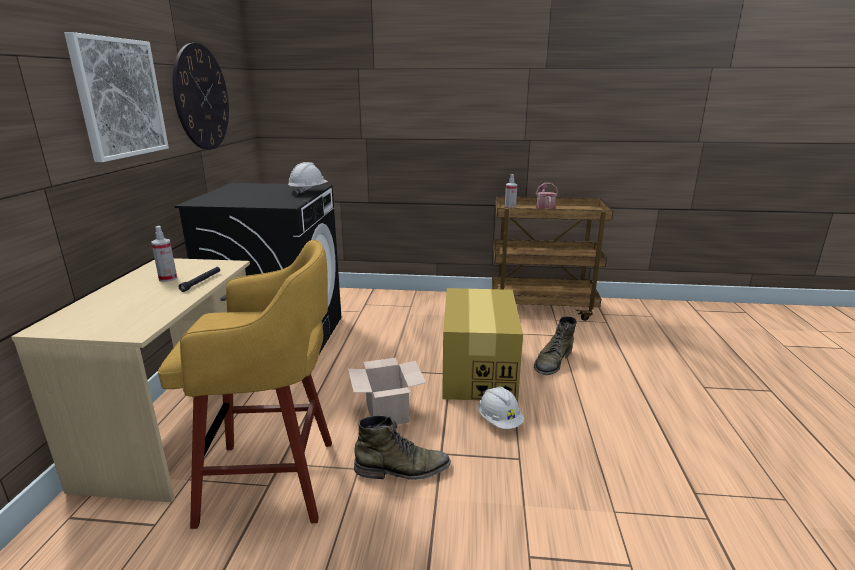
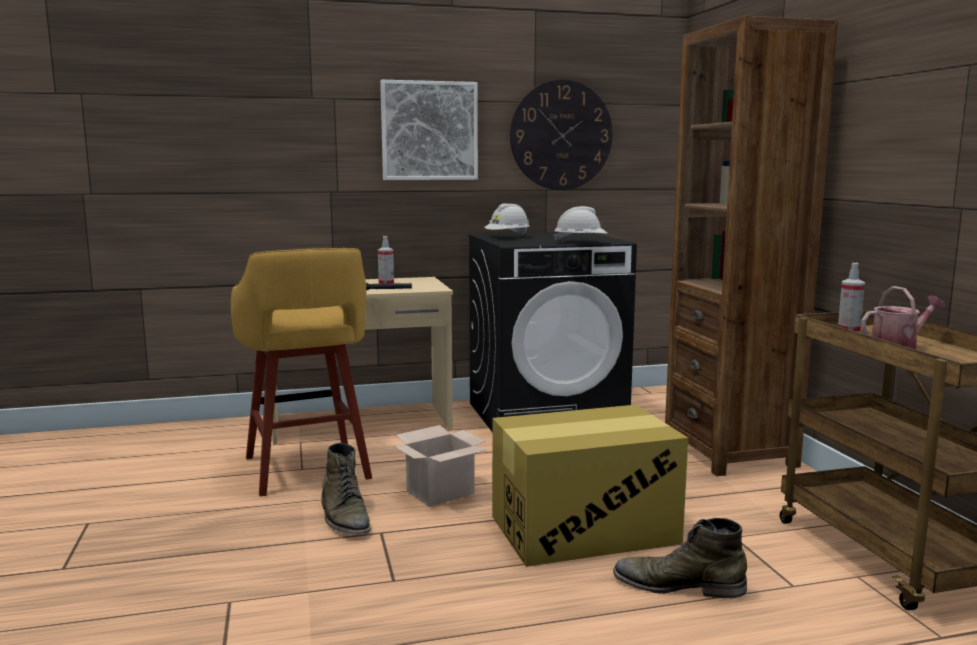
camera: 70 degrees right, 10 degrees down
(403, 302) = (729, 452): none -> brown bookcase
(499, 421) = (468, 558): white hard hat -> white hard hat (507, 237)

